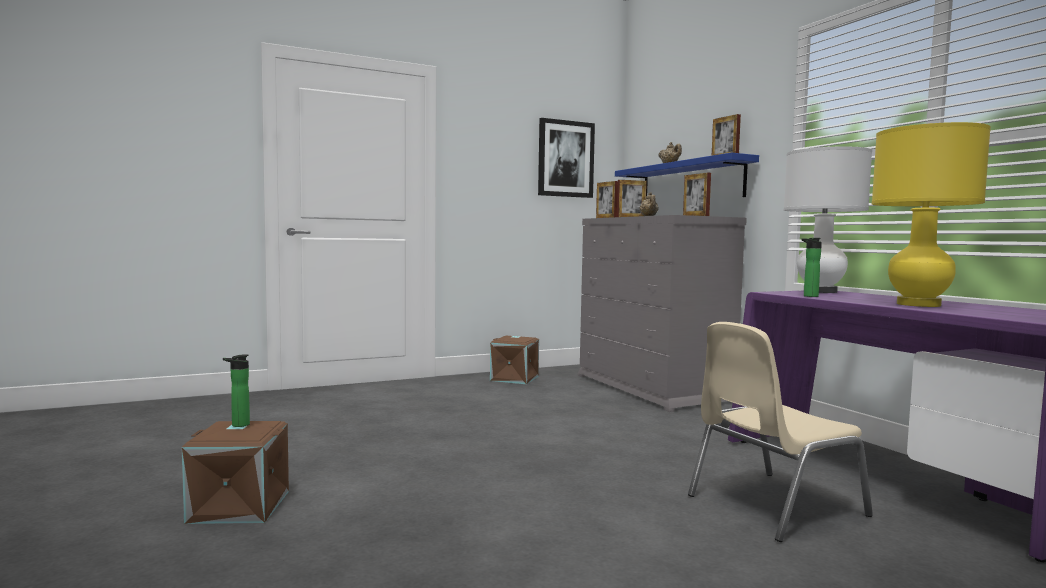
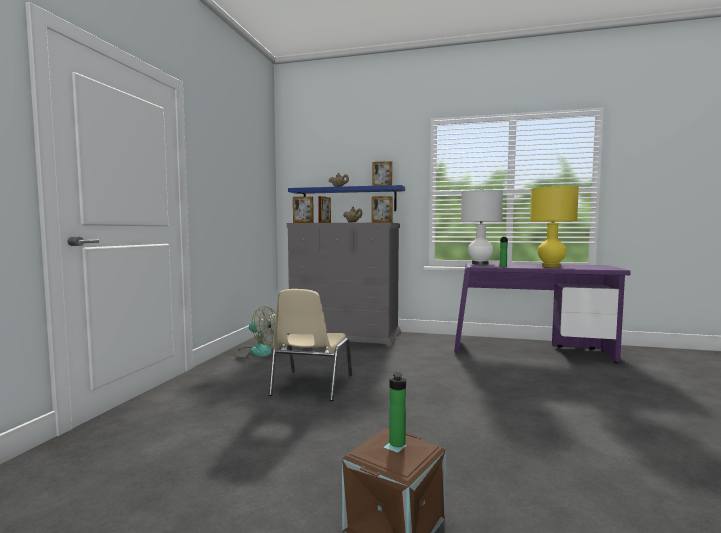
camera: 50 degrees left, 0 degrees up
(515, 378) = (255, 351): brown storage box -> fan
(565, 159) = (253, 176): picture -> none
(772, 505) = (539, 374): beige chair -> beige chair (310, 385)

